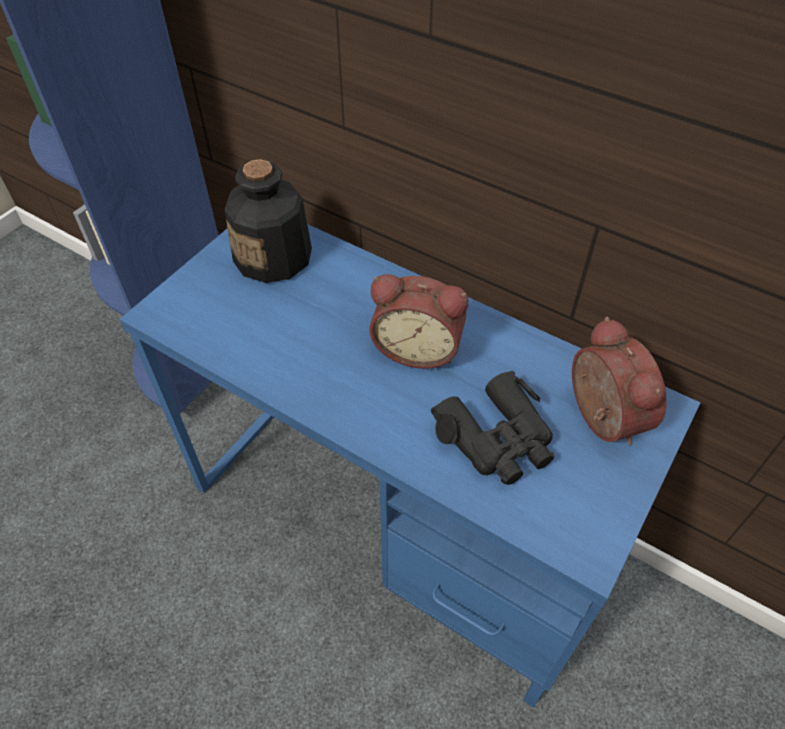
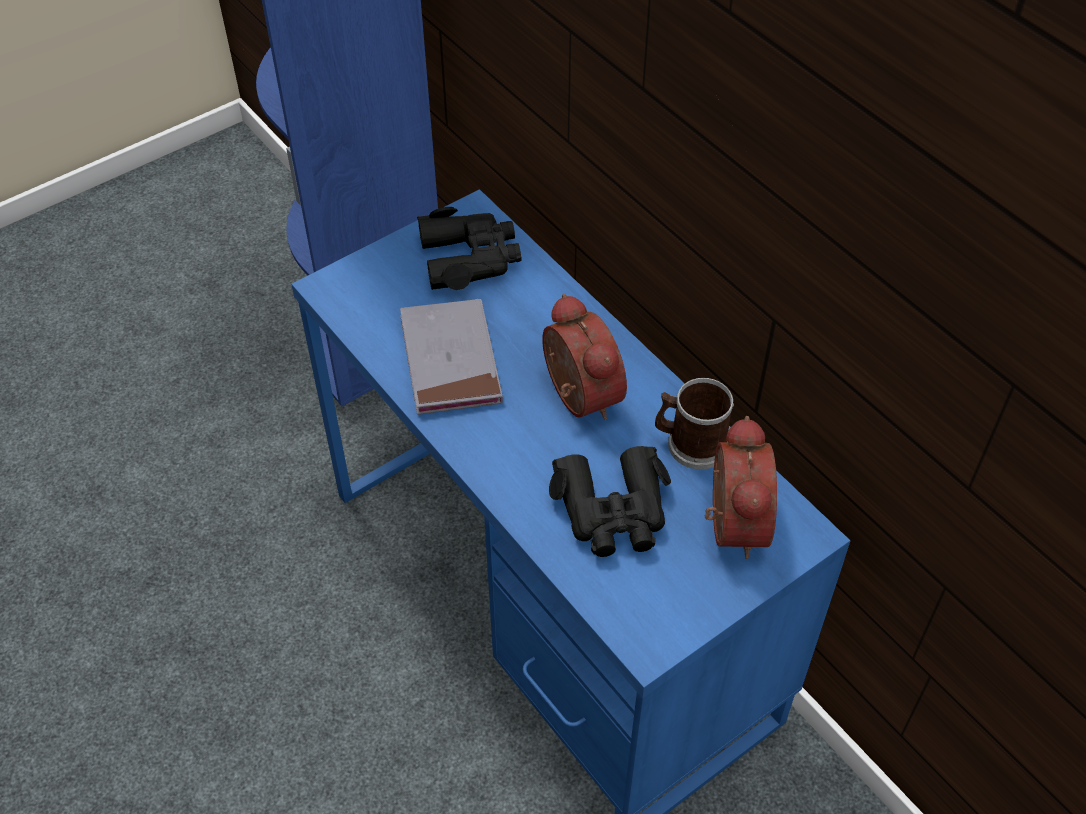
camera: 20 degrees right, 0 degrees up
(274, 257) = (470, 258): bottle -> black binoculars
(294, 347) = (450, 361): none -> grey book
(418, 347) = (577, 397): alarm clock -> alarm clock turned 150 degrees counterclockwise
(531, 360) = (690, 443): none -> mug

